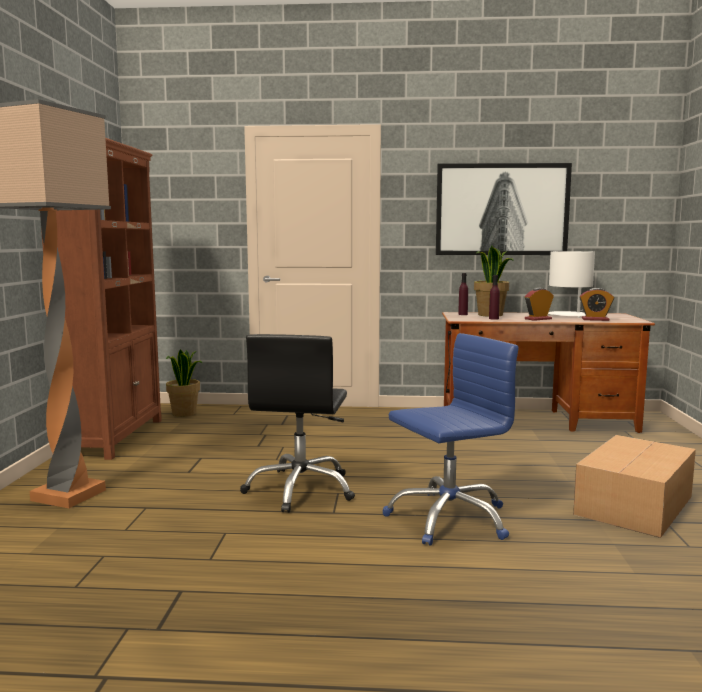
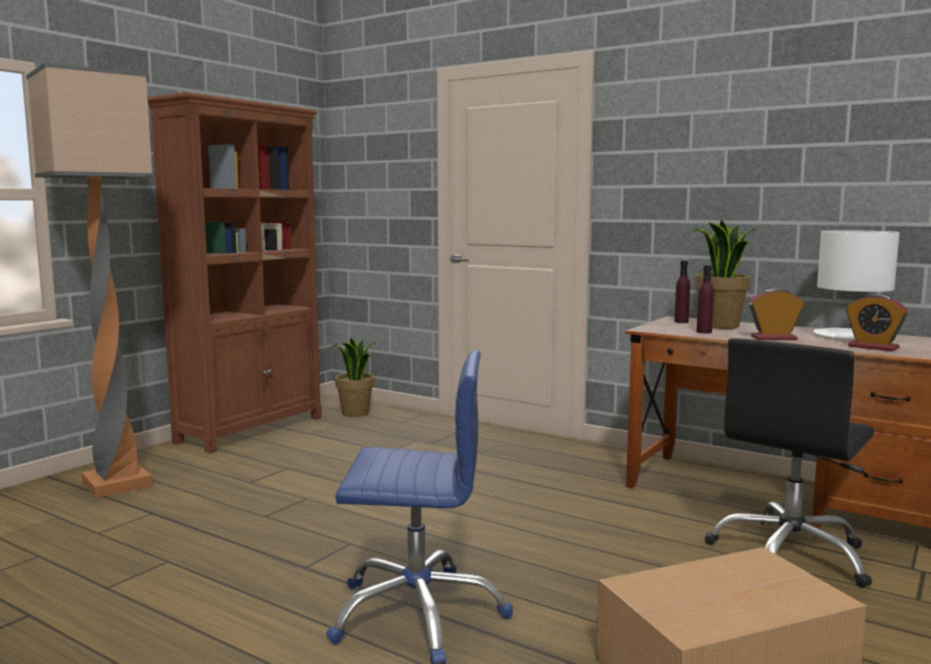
camera: 30 degrees right, 0 degrees up
(301, 489) = (319, 529): black office chair -> black office chair (790, 555)
(502, 209) = (763, 164): picture -> none

